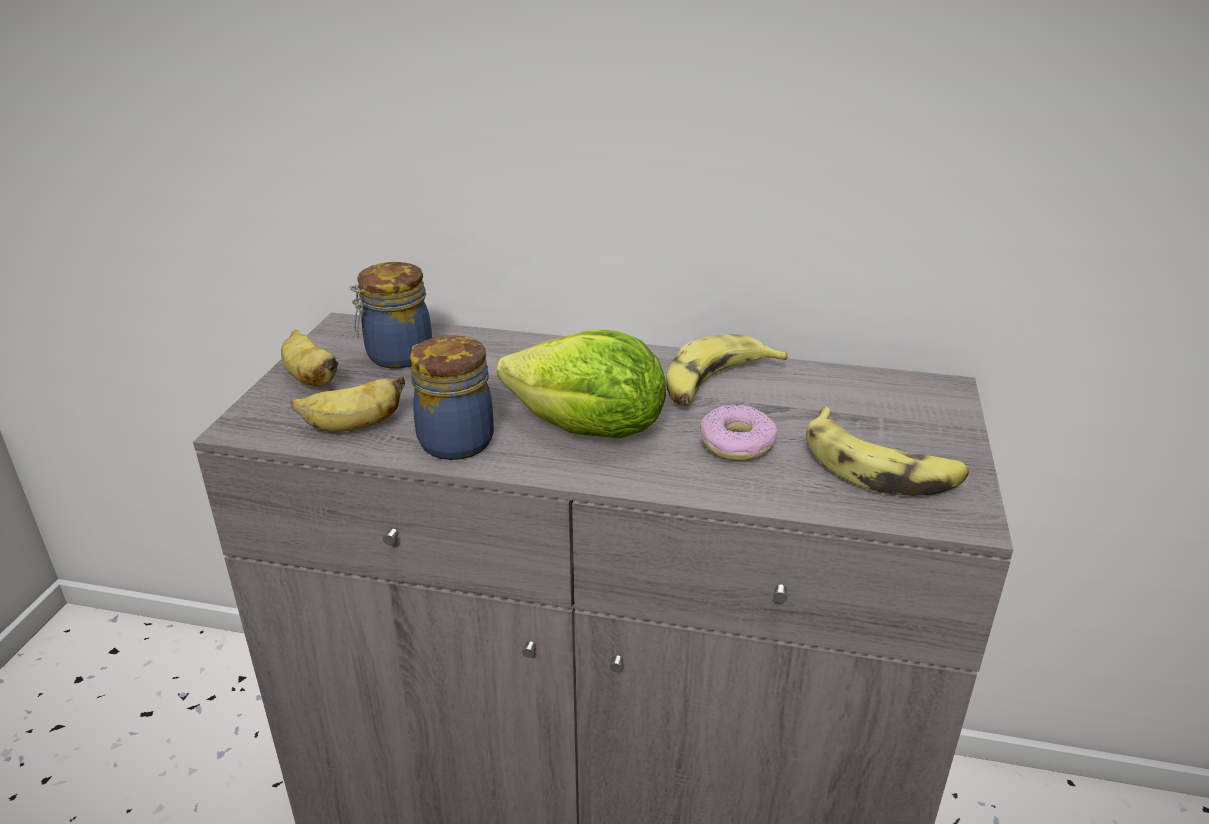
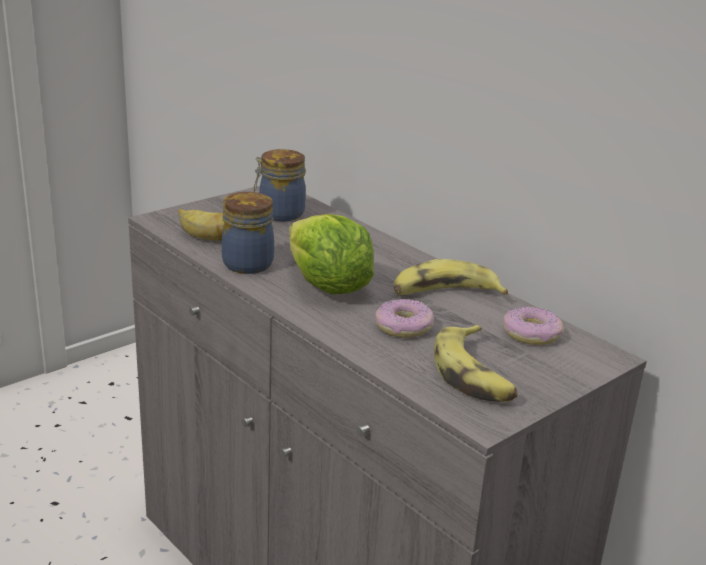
camera: 35 degrees right, 5 degrees down
(310, 378) = (220, 209): banana -> none
(854, 394) = (531, 334): none -> donut

